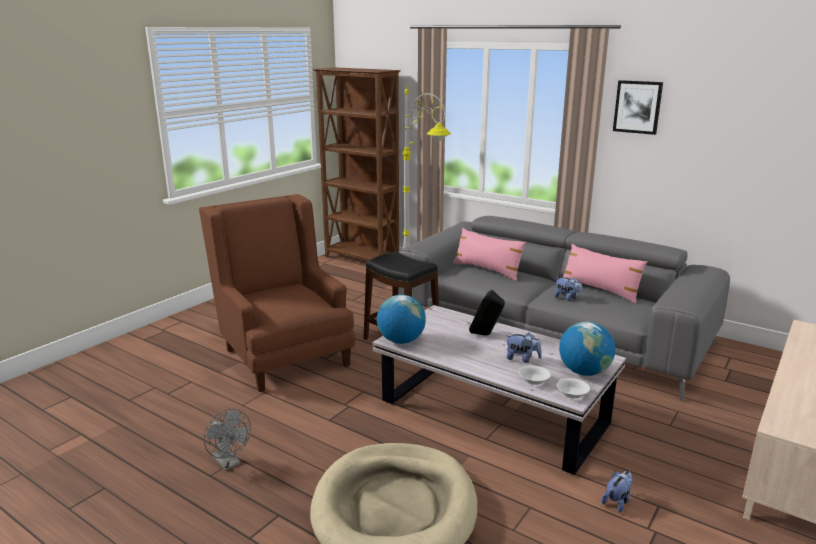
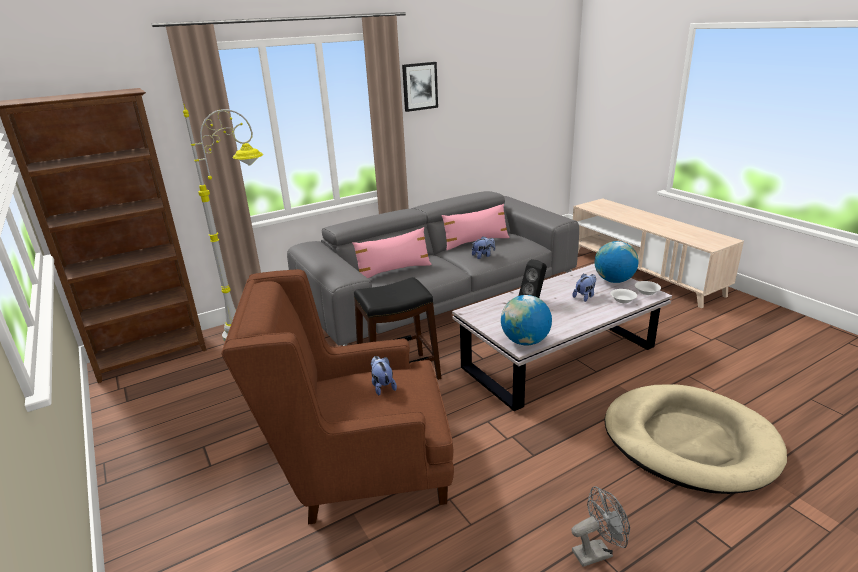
camera: 65 degrees left, 5 degrees up
(617, 501) = (684, 341): plush toy -> plush toy (382, 386)

